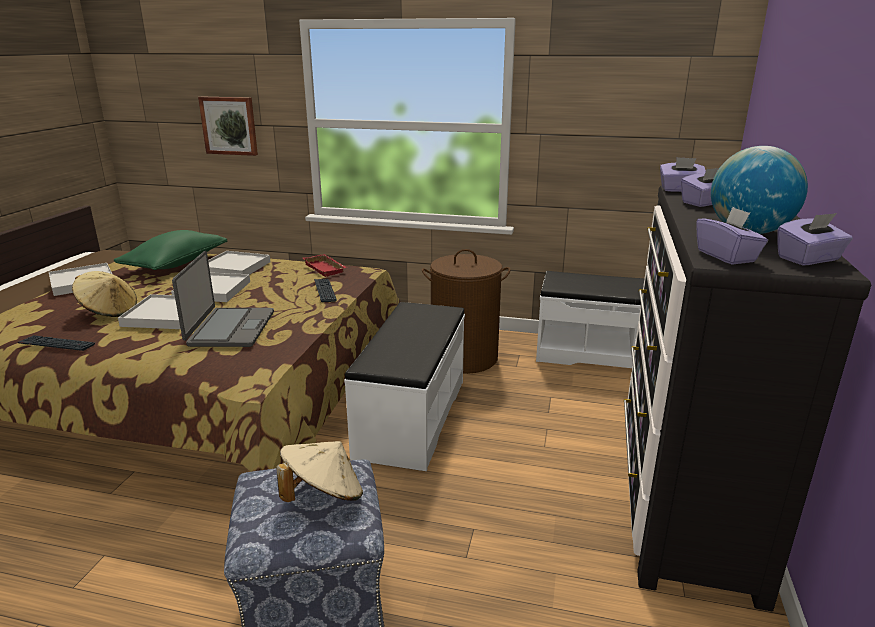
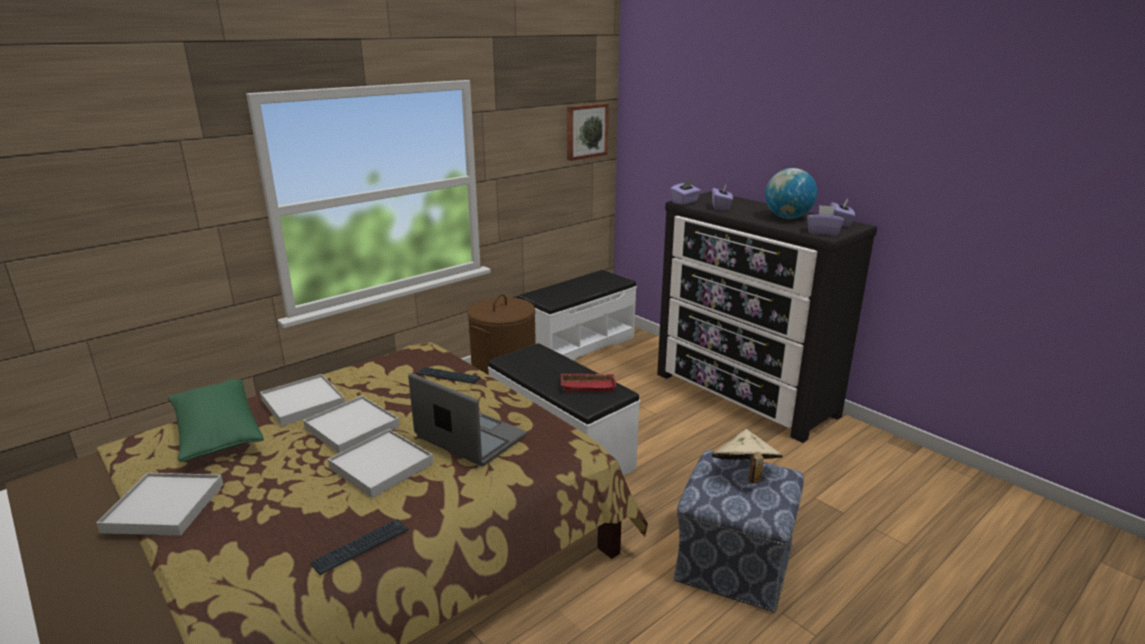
camera: 55 degrees left, 0 degrees up
(109, 311) = (309, 499): beige hat -> none
(229, 125) = (151, 239): picture -> picture (586, 131)
(326, 268) = (391, 362): red tray -> red tray (588, 385)

